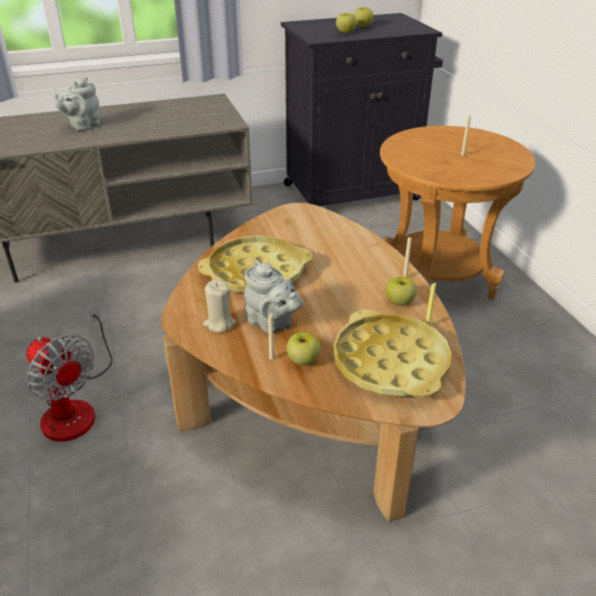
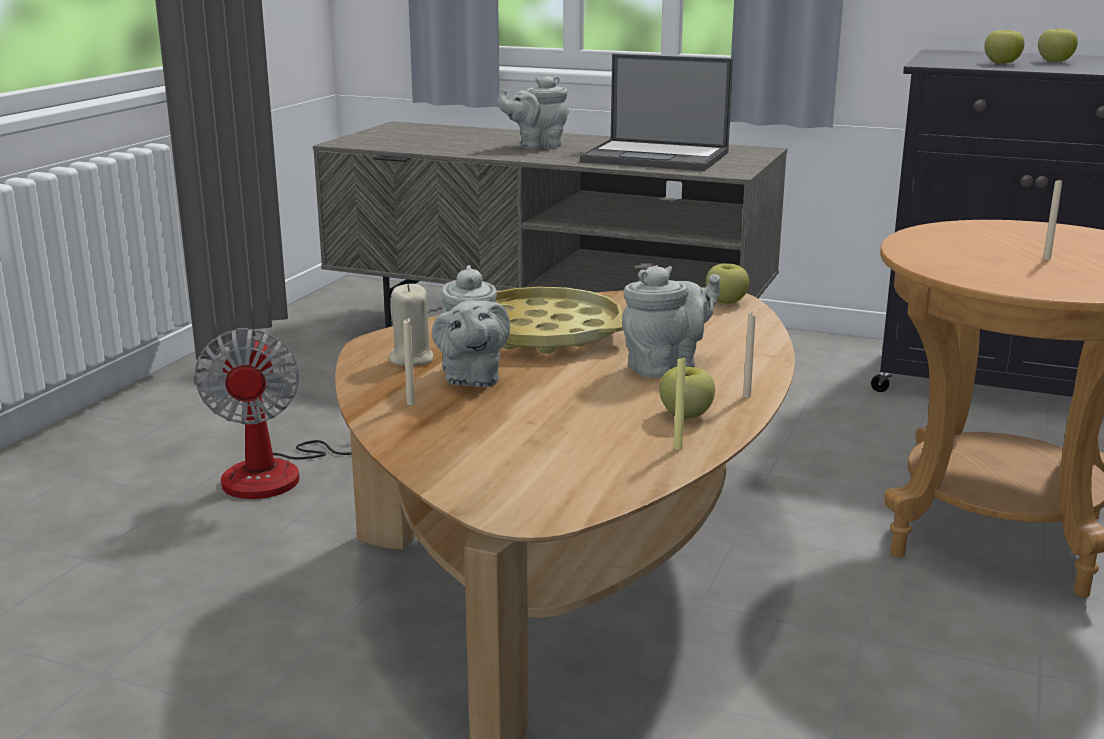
camera: 40 degrees right, 15 degrees down
(171, 119) = (657, 157): none -> laptop
(303, 360) = (442, 418): apple -> apple (726, 301)
(346, 272) = (666, 366): none -> grey teapot
(390, 362) = (549, 459): yellow tray -> none

